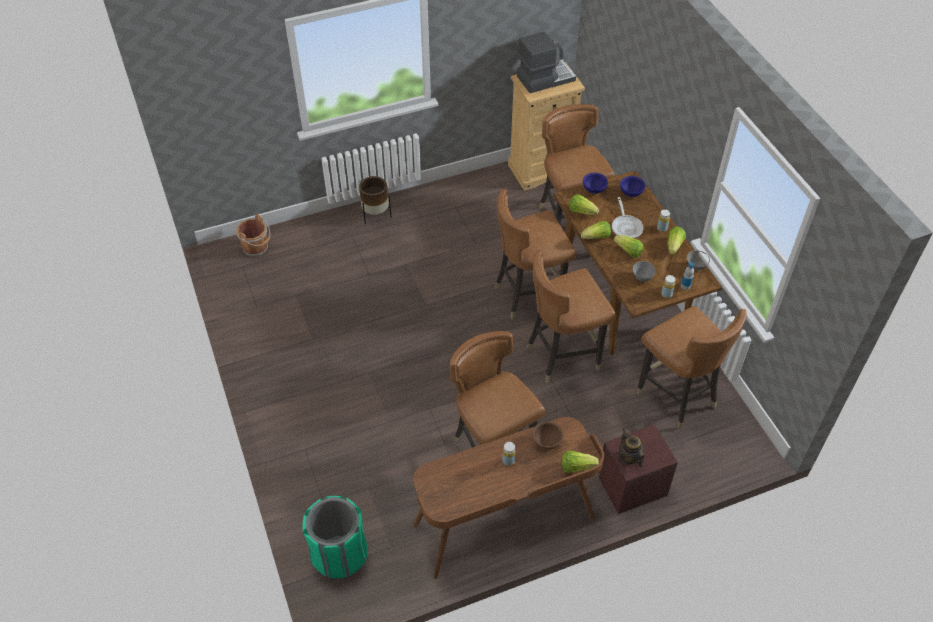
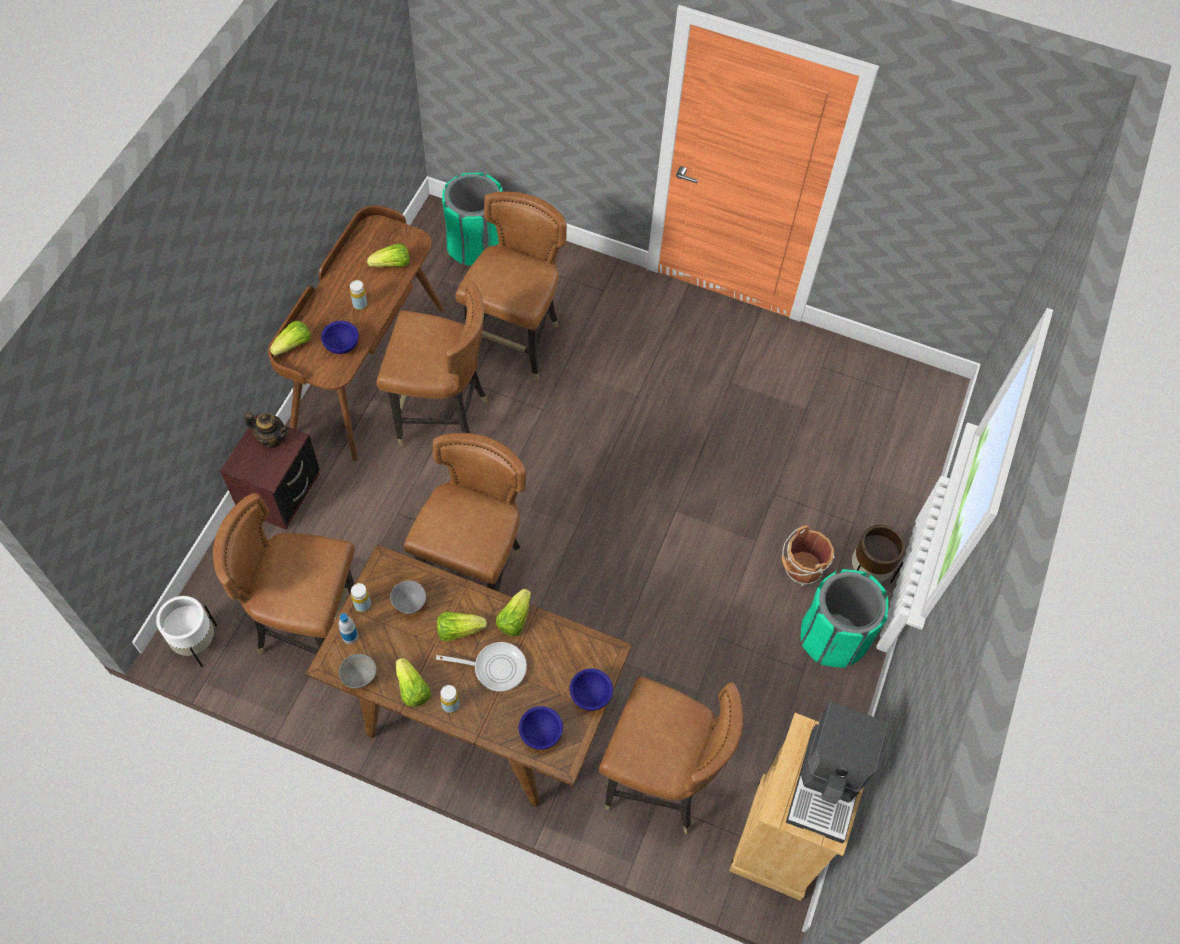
camera: 130 degrees right, 10 degrees up
(257, 248) = (916, 423): brown bucket -> brown bucket (801, 569)
(426, 207) = (833, 637): none -> green trash can
(528, 295) = (586, 619): brown chair -> brown chair (516, 343)
(546, 441) = (342, 346): brown bowl -> blue bowl
(581, 211) = (570, 644): lettuce -> lettuce (392, 265)
(626, 227) = (495, 667): frying pan -> frying pan turned 150 degrees clockwise
(748, 438) = (196, 643): none -> white planter

